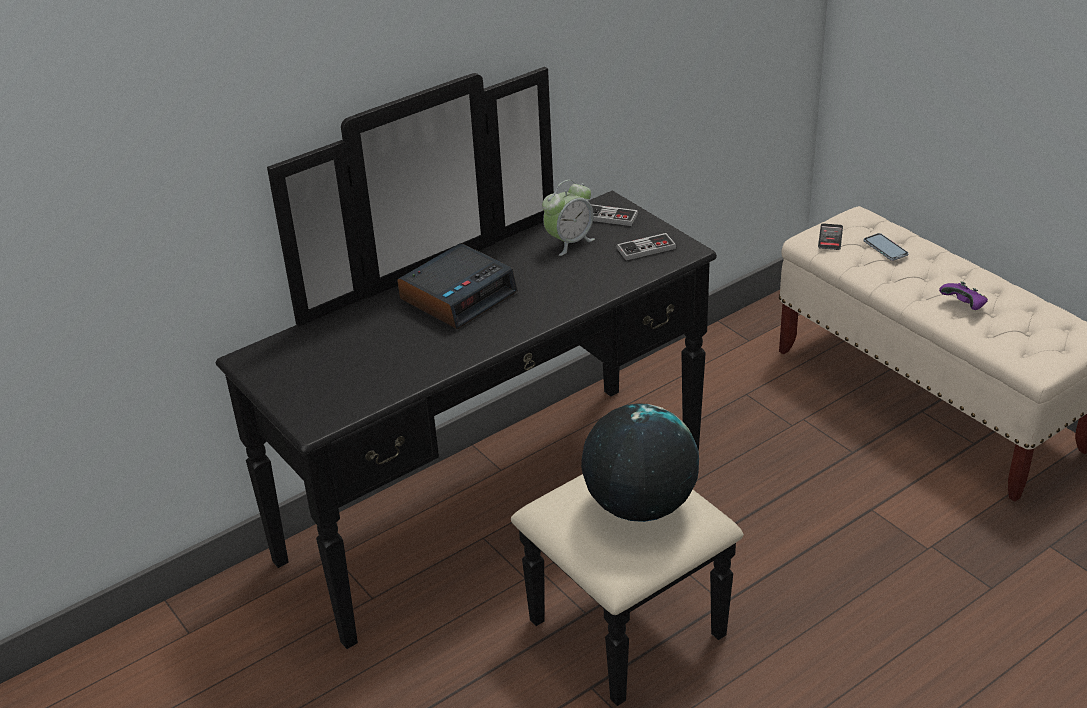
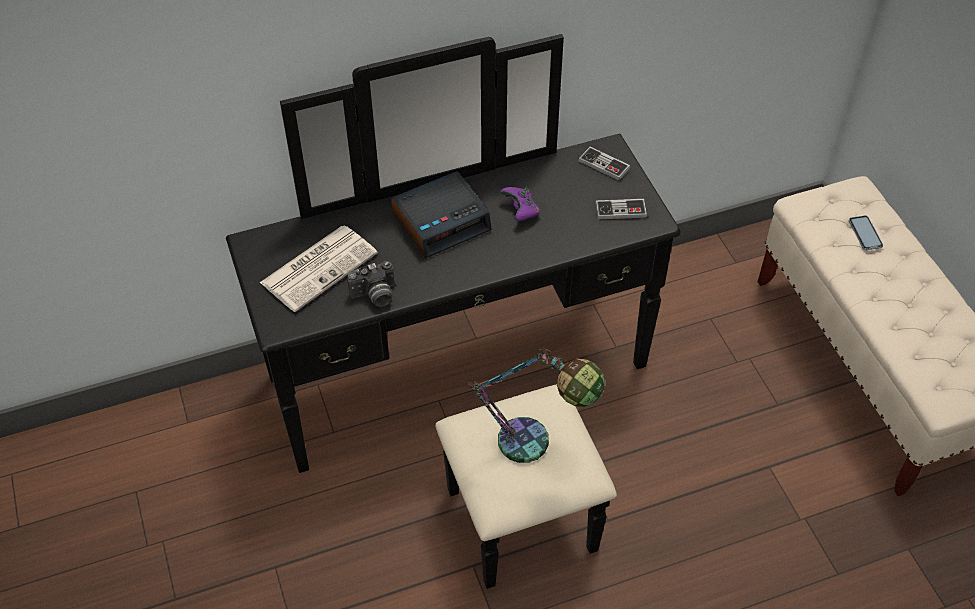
camera: 15 degrees right, 15 degrees up
(338, 362) = (319, 267): none -> newspaper
(414, 373) = (375, 296): none -> camera
(569, 242) = (557, 185): alarm clock -> none
(639, 505) = (537, 448): globe -> table lamp
(830, 237) = (820, 208): phone -> none
(964, 306) = (907, 319): purple game controller -> purple game controller (521, 211)

